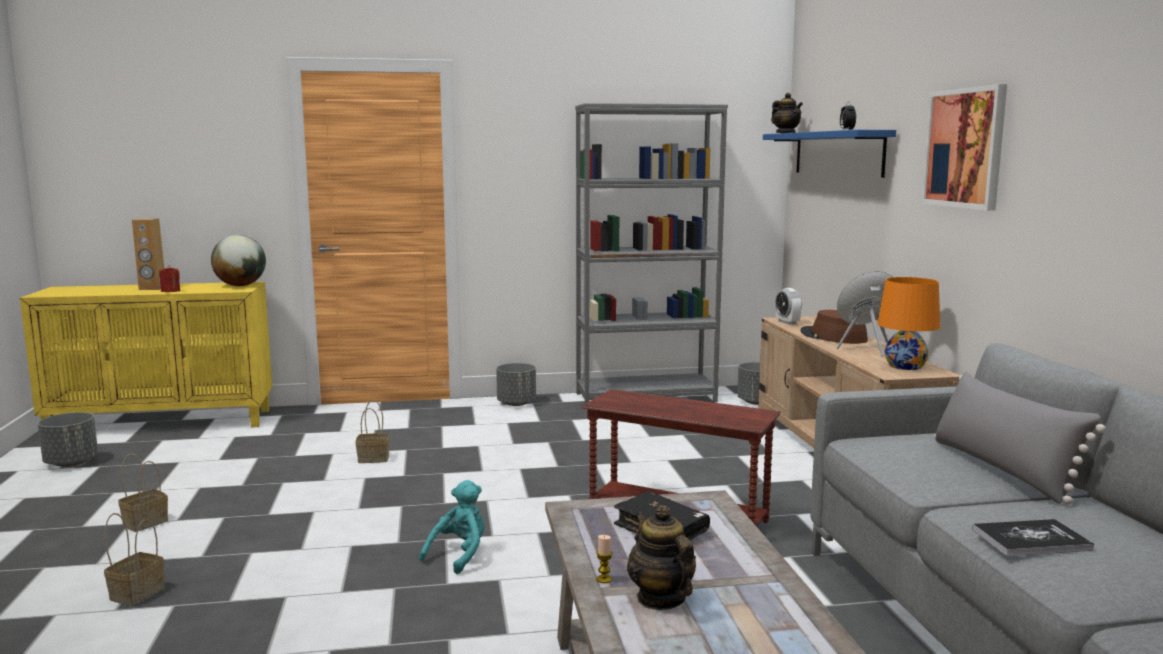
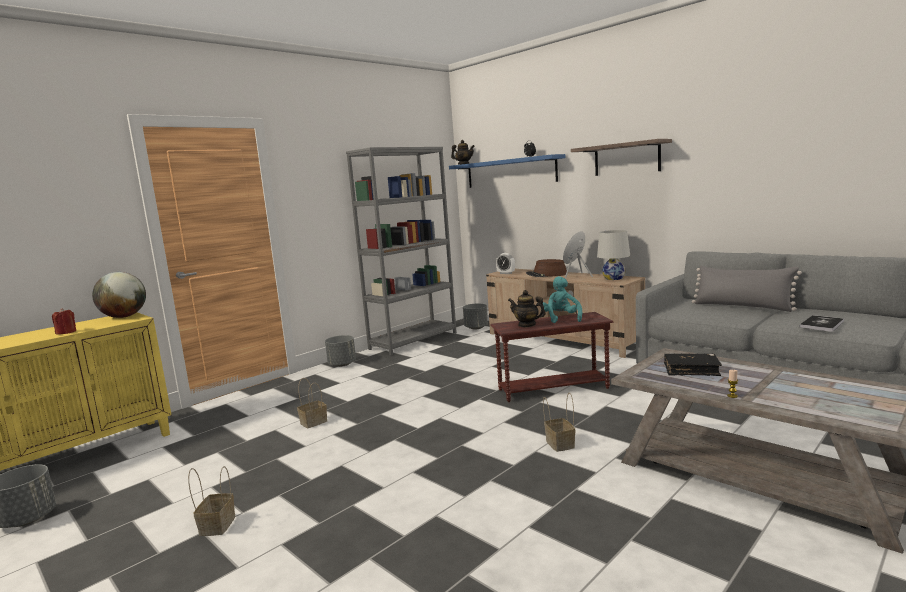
camera: 35 degrees left, 0 degrees up
(137, 592) = (321, 565): basket -> basket (559, 444)
(152, 288) = (36, 335): brown speaker -> none
(459, 555) = (488, 449): turquoise plush toy -> turquoise plush toy (561, 318)
(660, 598) = (771, 393): teapot -> teapot (527, 325)
(905, 366) = (614, 278): orange table lamp -> white table lamp
(964, 148) = (626, 158): picture -> shelf

